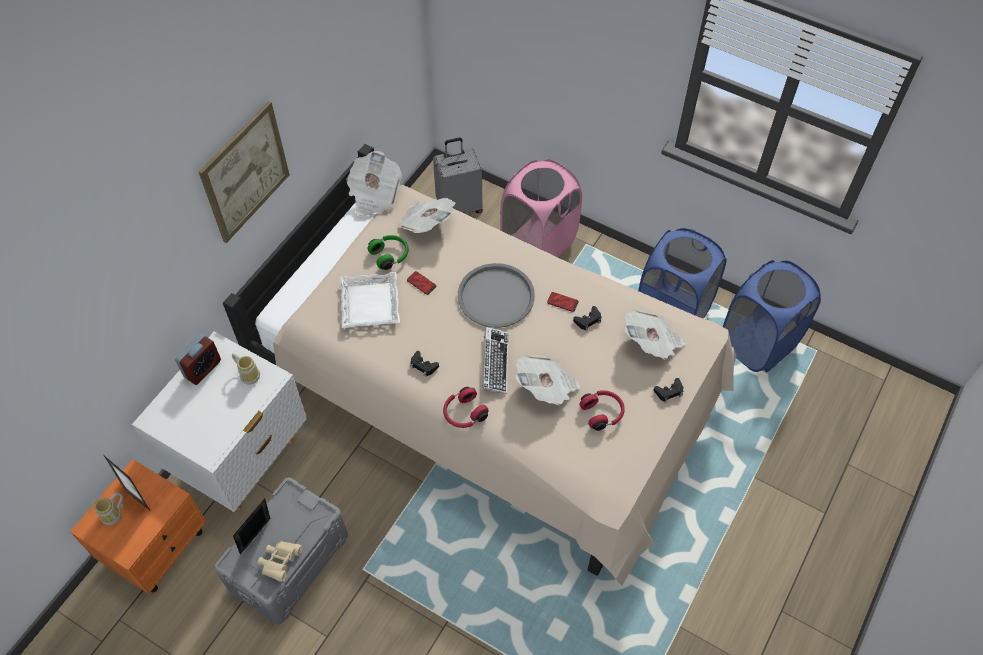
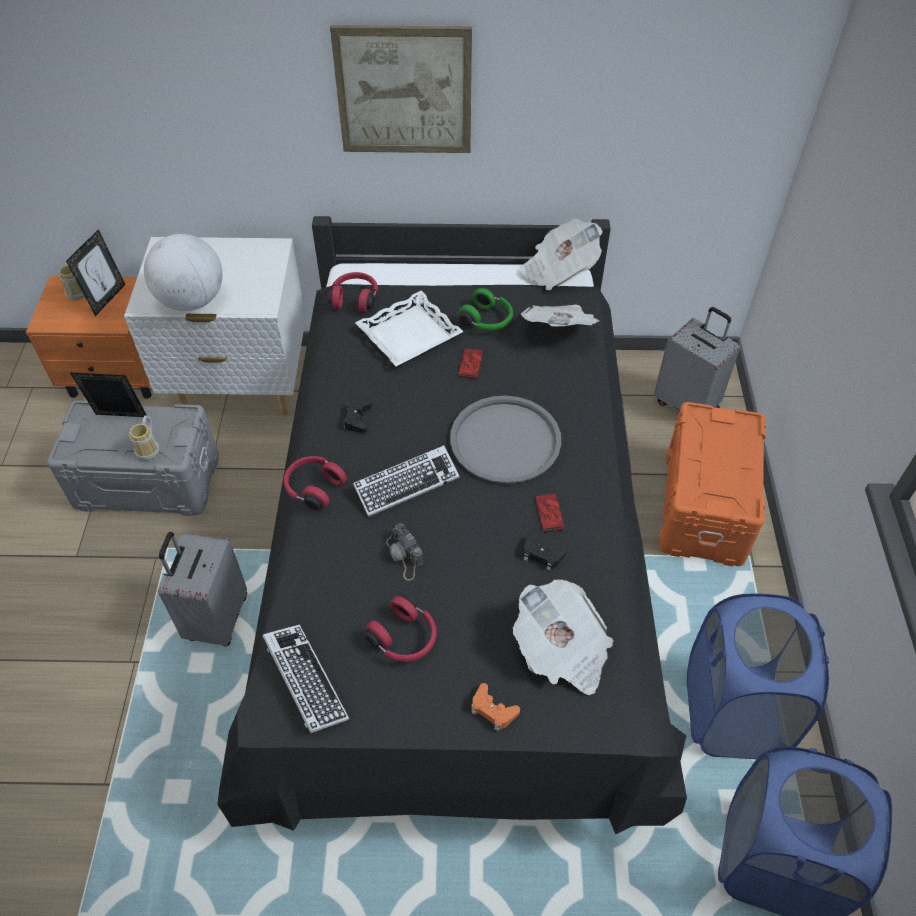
camera: 60 degrees right, 5 degrees down
(203, 369) = (242, 252): alarm clock -> none
(232, 421) = (192, 300): none -> globe
(249, 374) = (256, 286): mug -> mug (150, 449)
(280, 562) = (100, 450): beige binoculars -> none
(311, 319) = (355, 298): none -> red headphones
(443, 558) = (216, 618): none -> grey suitcase
(490, 395) = (456, 561): beige bed -> black bed
(538, 243) = (705, 505): pink laundry basket -> orange storage box
(547, 388) = (404, 556): newspaper -> camera
(600, 475) = (305, 681): none -> keyboard
(669, 392) = (493, 710): black game controller -> orange game controller

